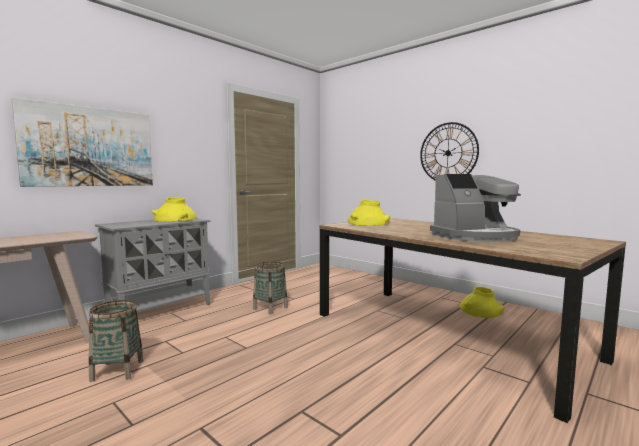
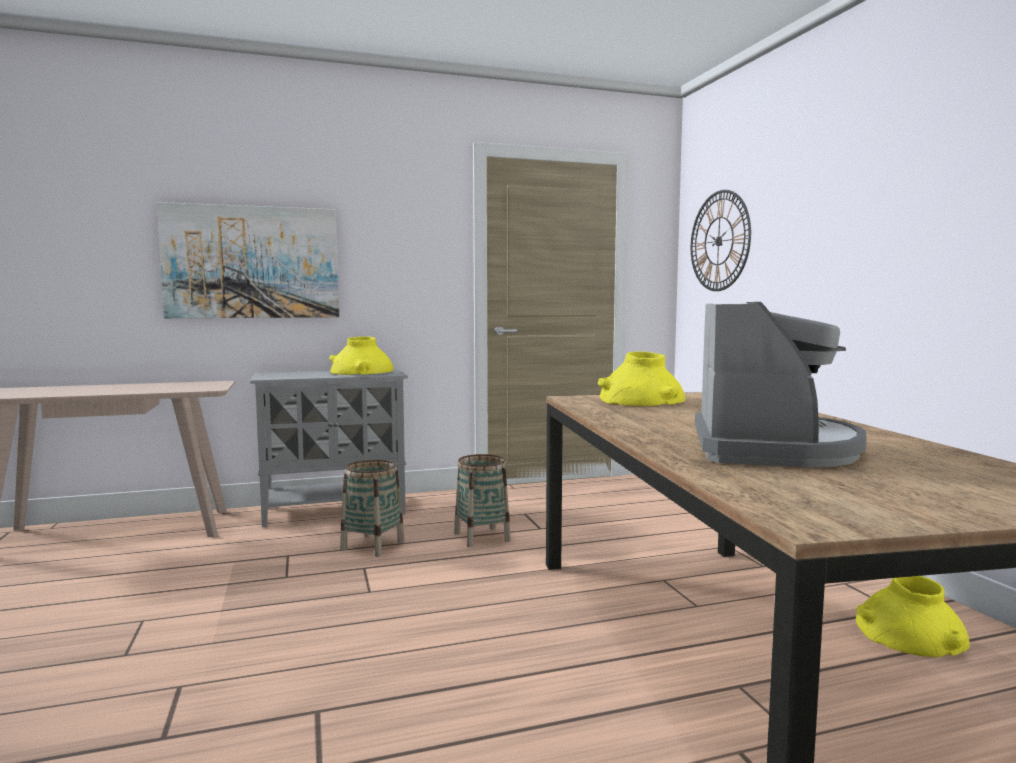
camera: 30 degrees right, 0 degrees up
(117, 370) = (193, 581): basket -> basket (372, 545)
(448, 153) = (899, 248): wall clock -> wall clock (719, 241)
(475, 236) = (772, 448): coffee machine -> coffee machine turned 90 degrees counterclockwise

